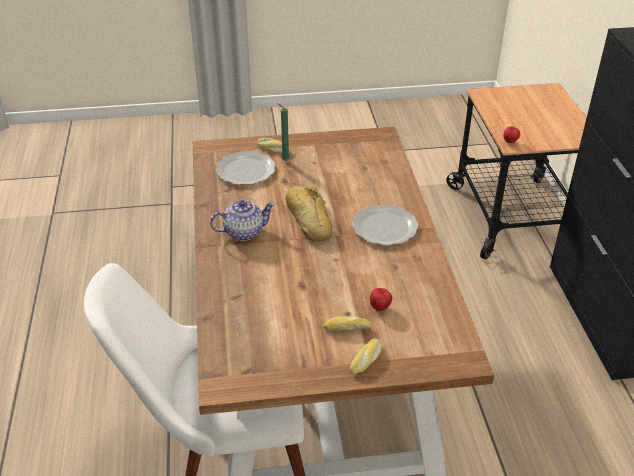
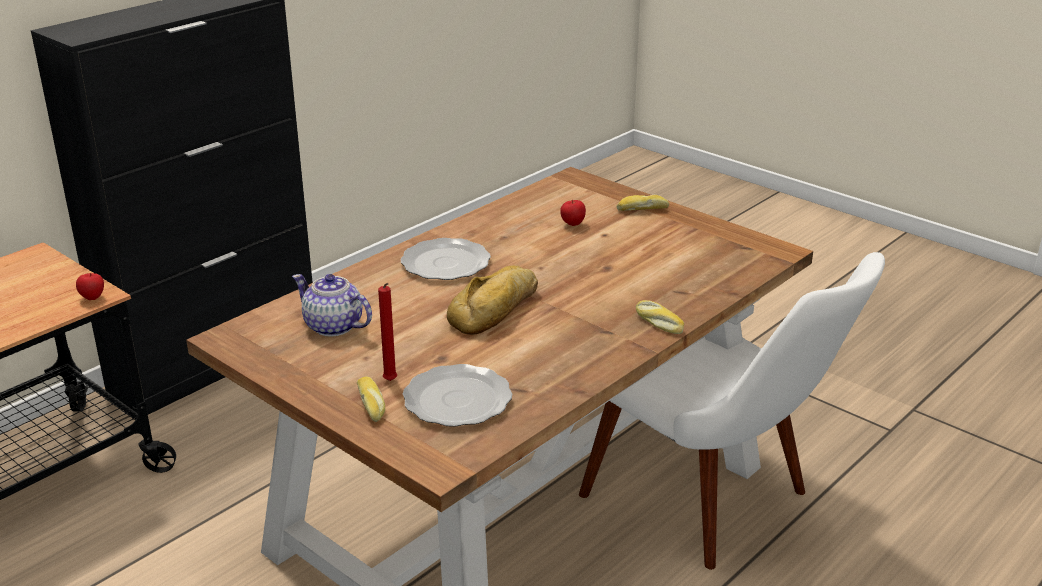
camera: 130 degrees left, 10 degrees down
(243, 232) = (583, 336): teapot -> teapot (334, 326)
(284, 160) = (391, 382): green candle -> red candle
(347, 328) = (621, 228): bread -> bread (657, 323)

